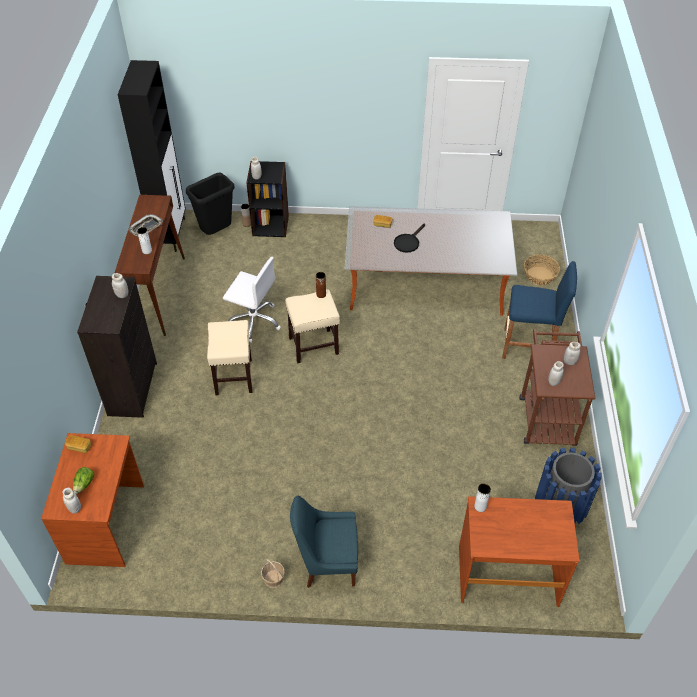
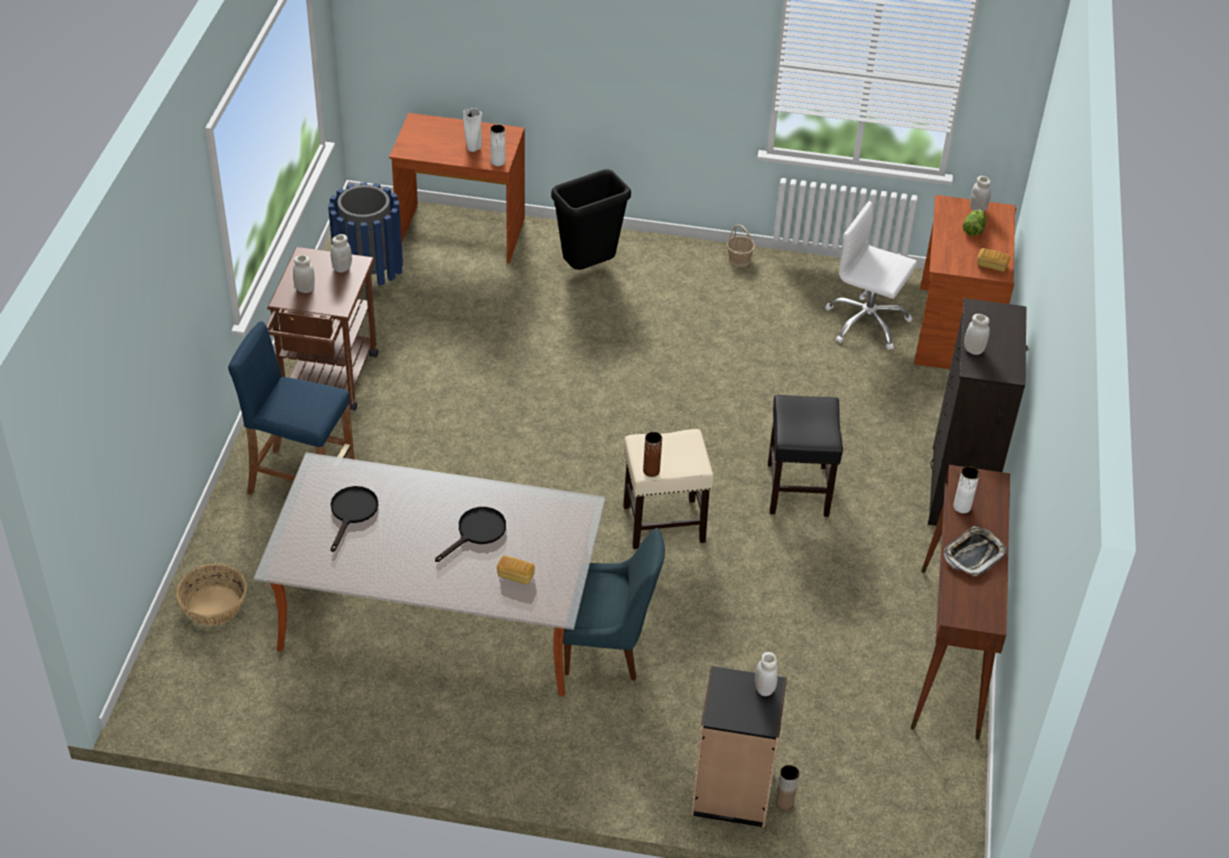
camera: 175 degrees left, 5 degrees down
(171, 234) = (950, 795): black cabinet -> none
(216, 233) = (849, 785): black trash can -> black trash can (588, 267)
(233, 376) = (798, 490): beige stool -> black stool
(254, 321) = (766, 578): white office chair -> white office chair (866, 323)
(327, 562) = (673, 266): blue chair -> blue chair (608, 647)
(476, 245) = (352, 513): none -> black frying pan
(506, 520) = (473, 148): none -> white vase

